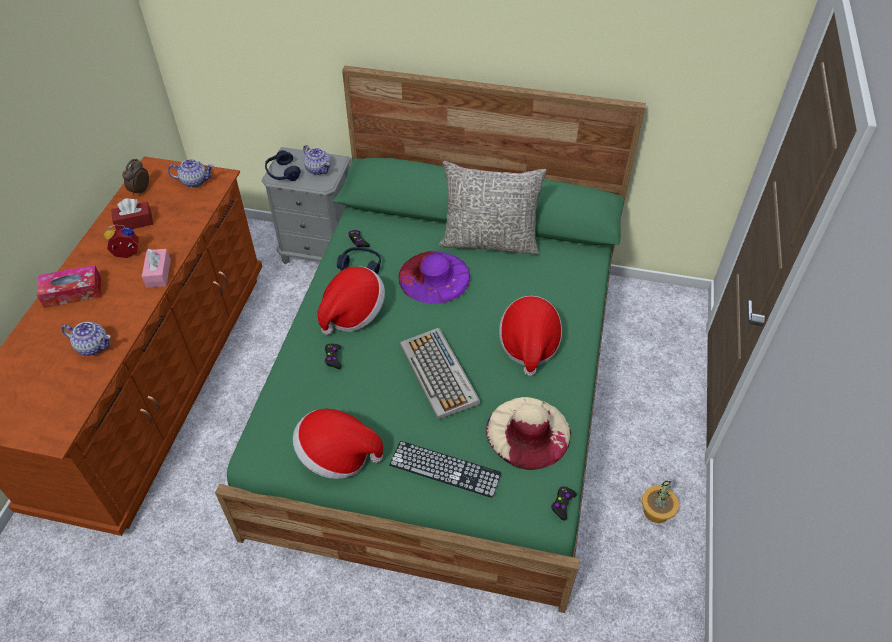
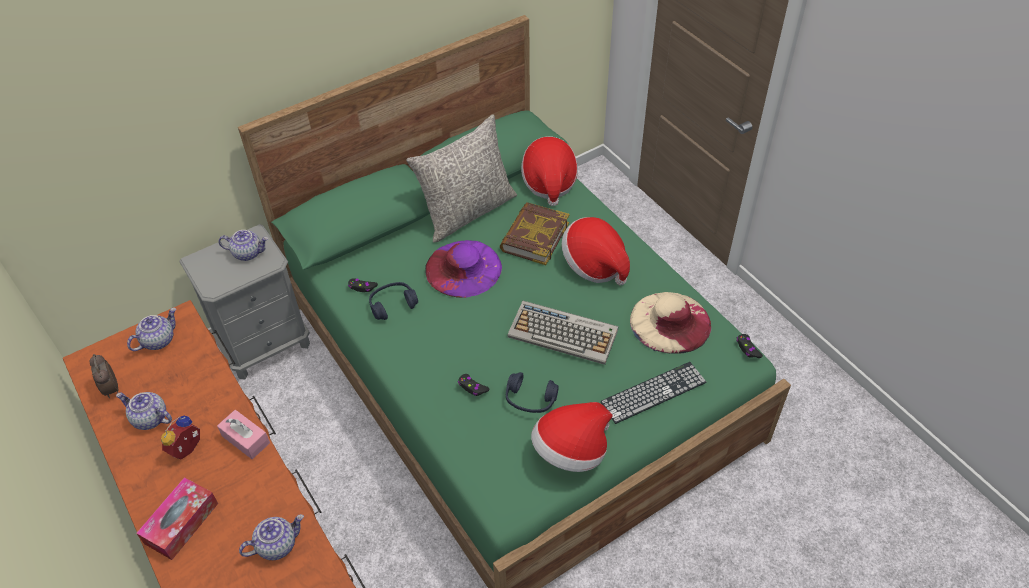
camera: 45 degrees left, 0 degrees up
(134, 222) = (150, 419): red tissue box -> teapot
(282, 173) = (216, 279): blue headphones -> blue headphones (530, 399)
(353, 313) = (437, 343): hat -> hat (549, 182)
(512, 293) = (534, 237): none -> book
(656, 511) = (744, 328): potted plant -> none

